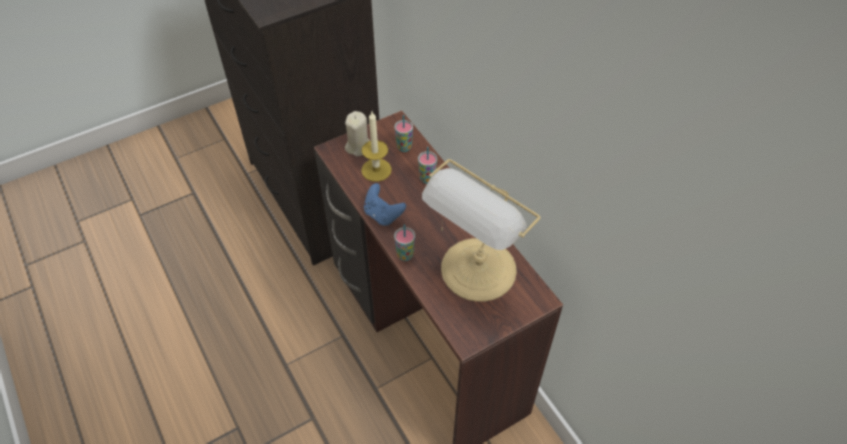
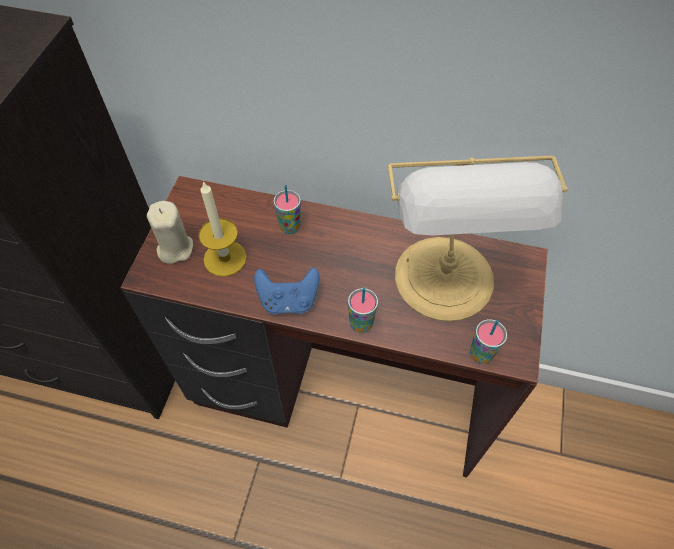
camera: 45 degrees left, 5 degrees up
(404, 147) = (227, 212): cup -> cup (481, 354)

